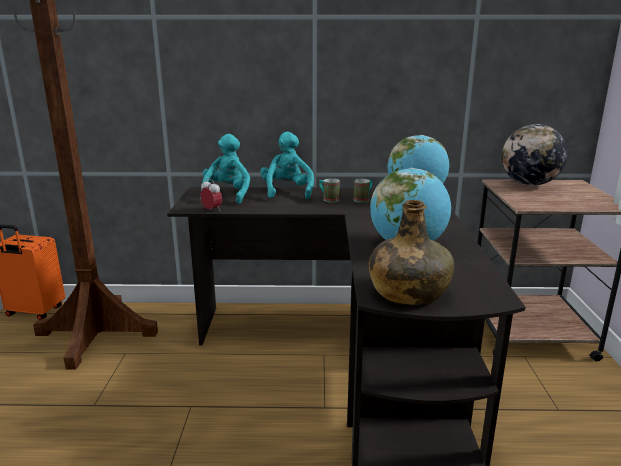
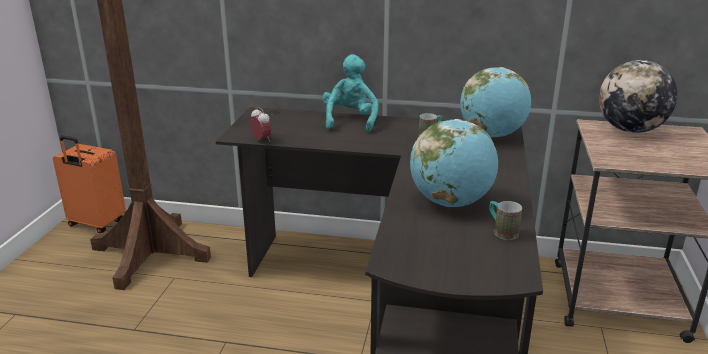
camera: 10 degrees right, 5 degrees up
(227, 195) = (285, 121): turquoise plush toy -> none
(328, 199) = (391, 134): mug -> mug (502, 231)
(408, 293) = (423, 261): green bottle -> none

